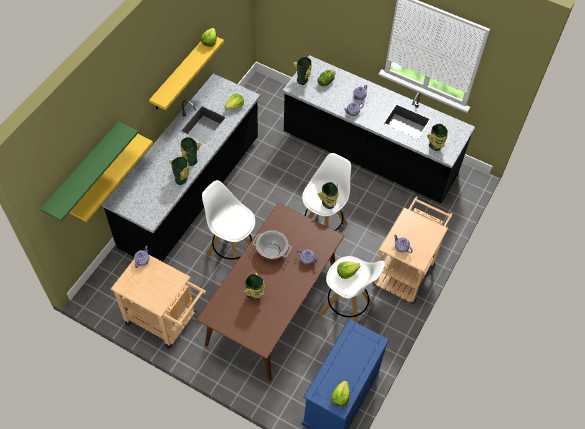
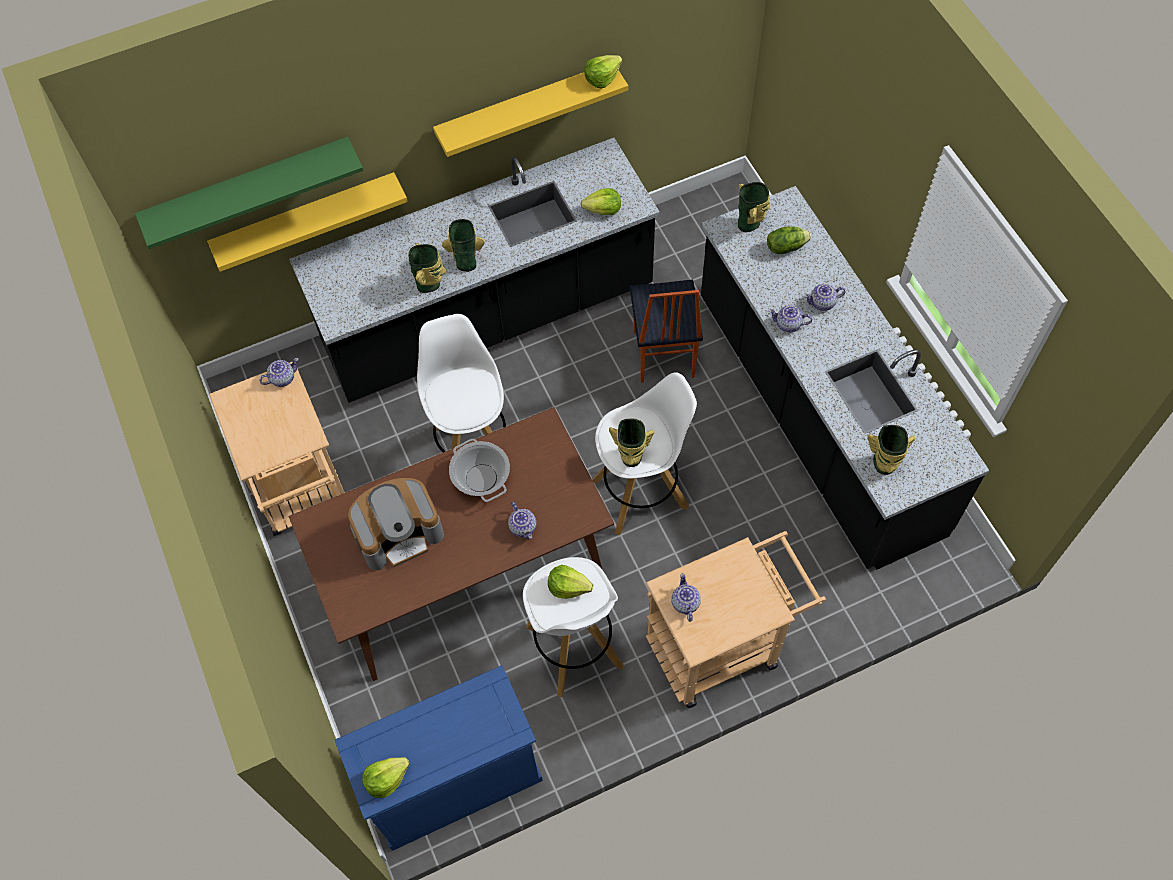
camera: 40 degrees right, 5 degrees up
(255, 295) = (399, 533): vase -> coffee machine
(284, 166) = (662, 354): none -> chair

